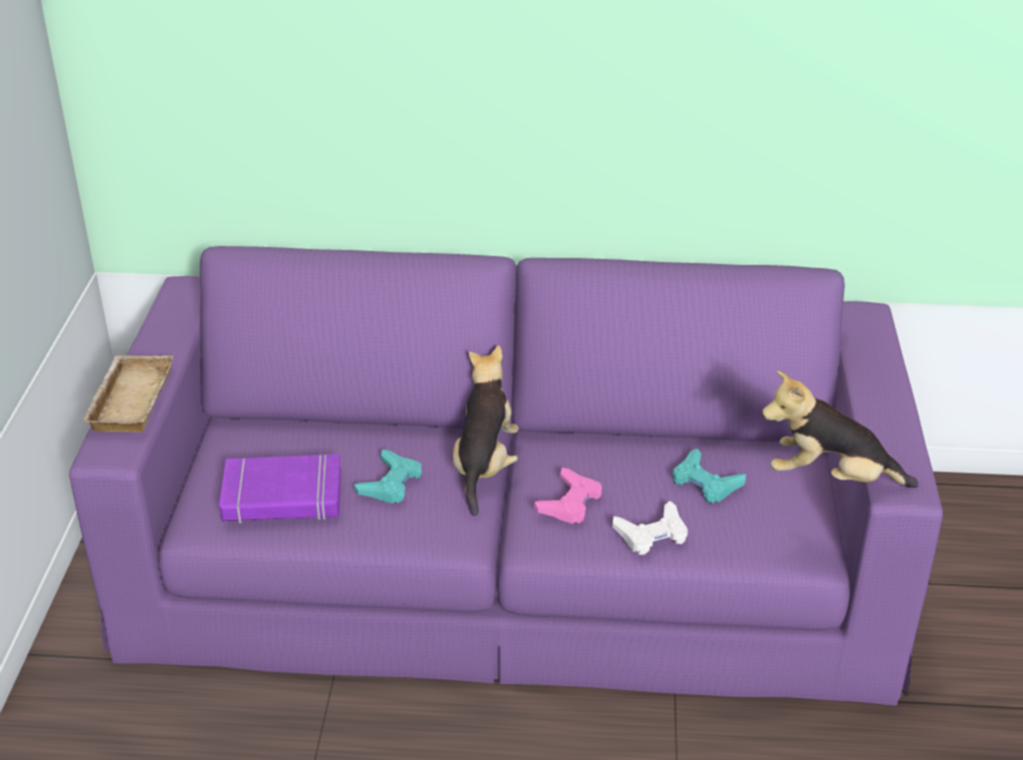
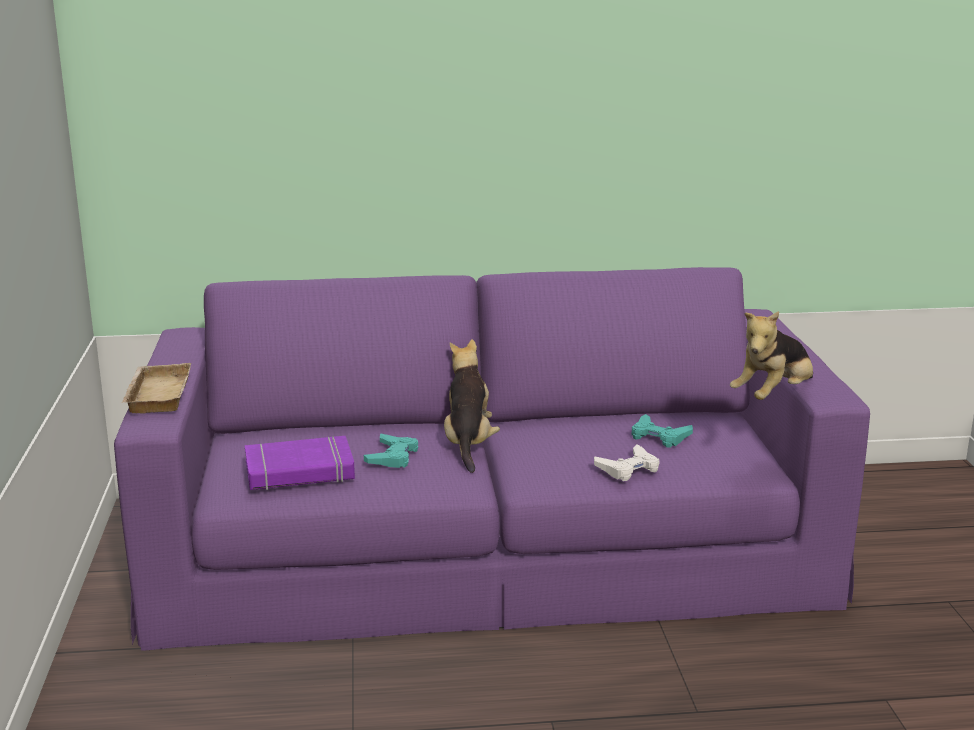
camera: 10 degrees left, 15 degrees down
(570, 502) = (551, 456): pink game controller -> none
(830, 478) = (773, 396): plush toy -> plush toy turned 45 degrees counterclockwise

